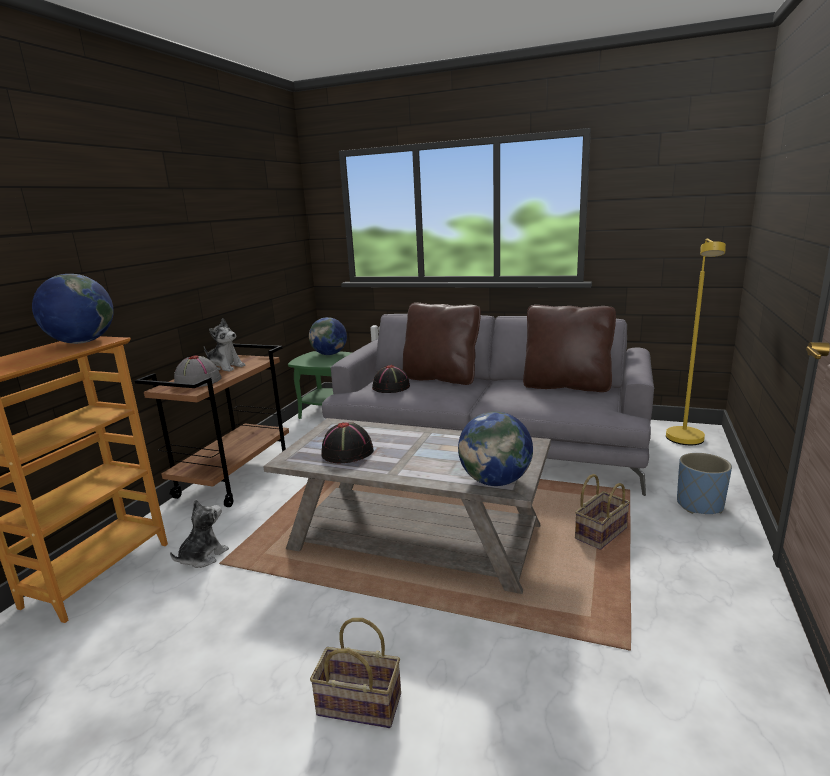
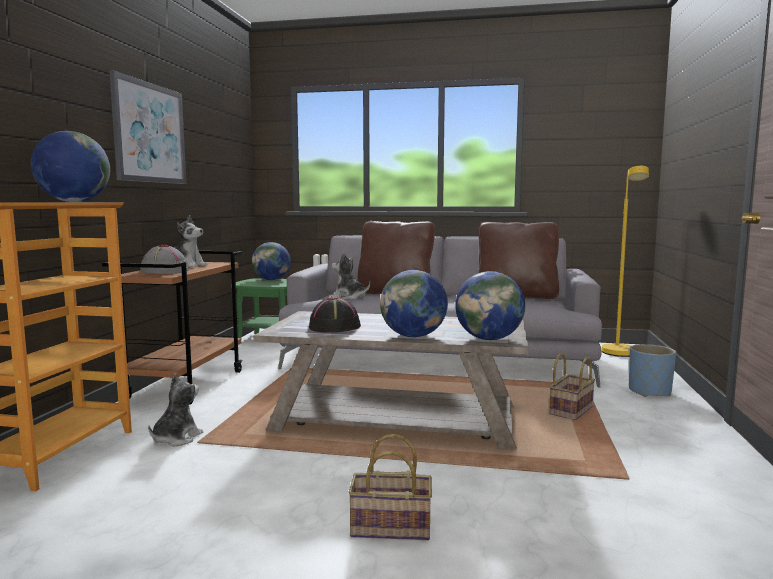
camera: 10 degrees left, 10 degrees down
(177, 236) = (150, 133): none -> picture
(391, 387) = (349, 297): black hat -> plush toy
(418, 473) = (413, 336): none -> globe

